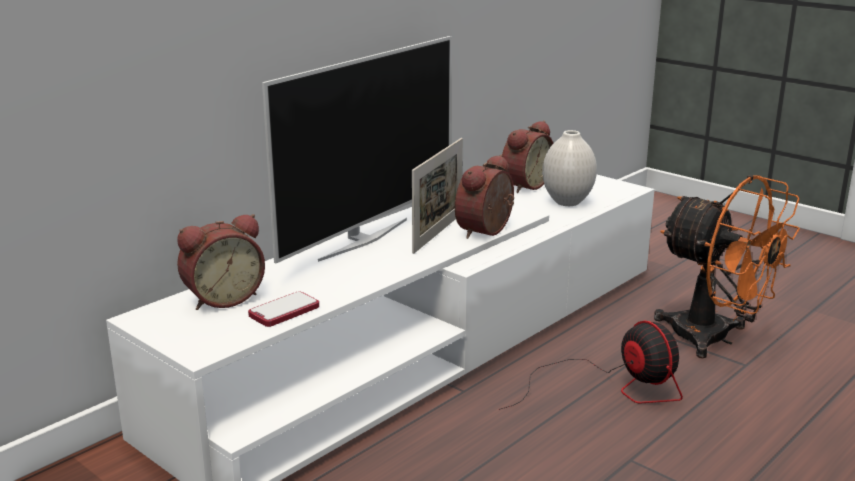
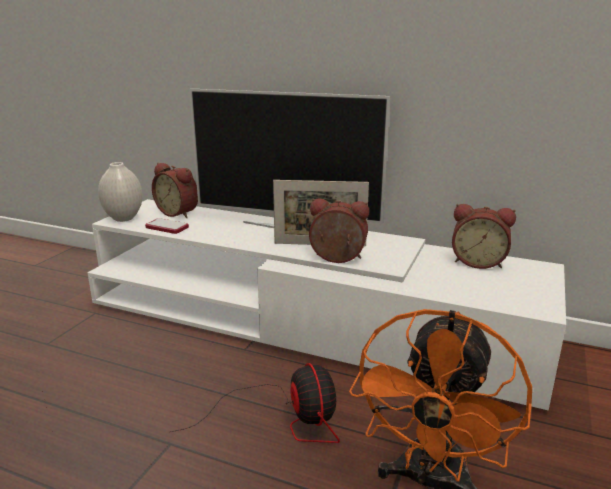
camera: 70 degrees right, 0 degrees up
(567, 202) = (458, 284): white vase -> white vase (123, 218)
(611, 387) = (285, 419): fan -> fan turned 60 degrees counterclockwise

